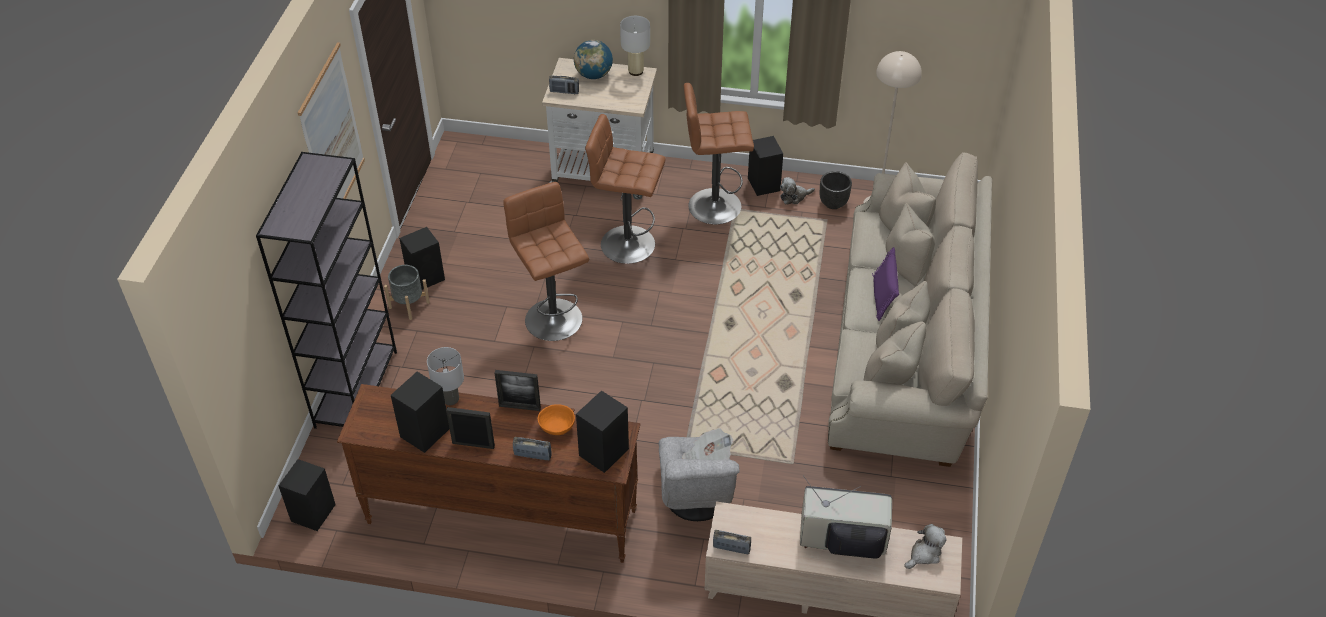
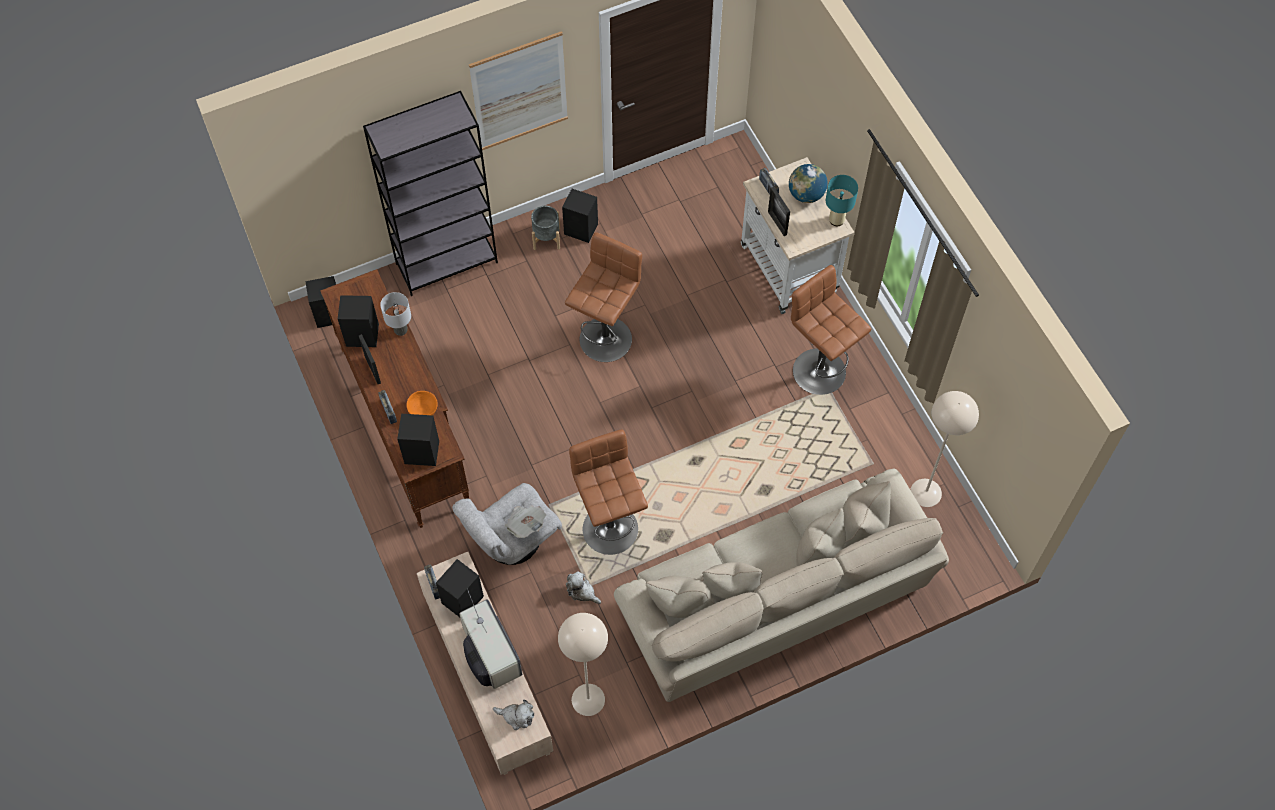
camera: 55 degrees right, 15 degrees up
(519, 407) = (424, 375): picture frame -> picture frame (777, 223)
(627, 244) = (724, 337): brown stool -> brown stool (610, 528)
(635, 72) = (836, 220): white table lamp -> turquoise table lamp
(763, 184) = (877, 391): black speaker -> black speaker (463, 599)
(794, 197) = (881, 423): plush toy -> plush toy (582, 592)
(833, 203) = (898, 457): black planter -> none
(883, 298) = (764, 553): purple pillow -> none
(908, 525) = (588, 700): none -> beige floor lamp

